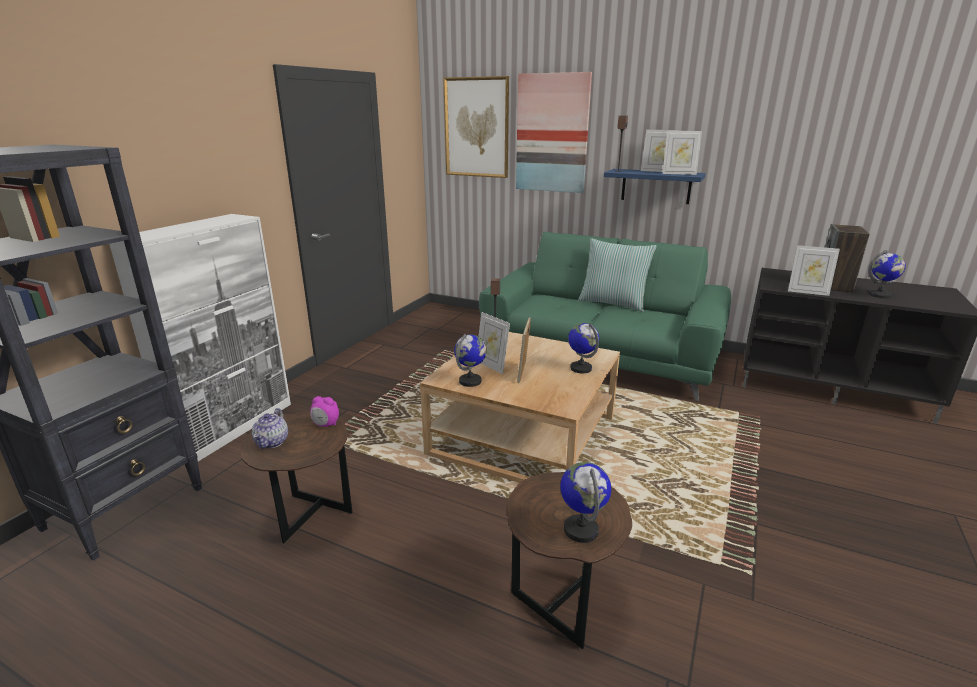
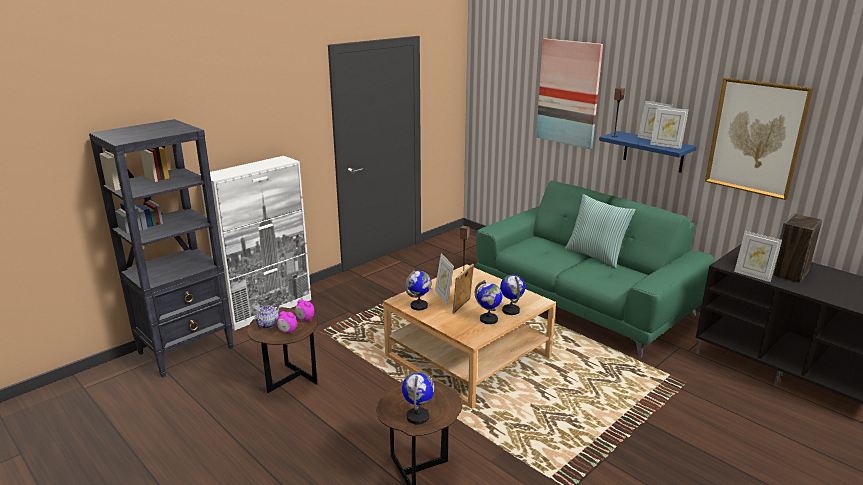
camera: 20 degrees right, 0 degrees up
(308, 446) = (287, 331): none -> alarm clock
(476, 128) = (508, 80): picture -> picture (756, 137)
(879, 295) = (825, 289): globe -> globe (488, 319)

